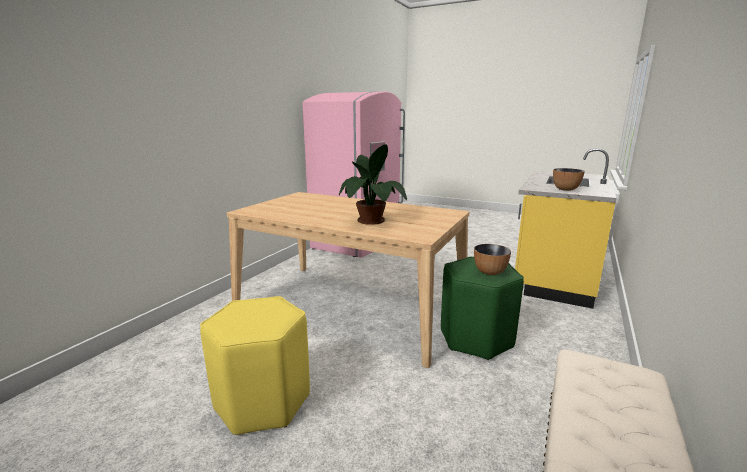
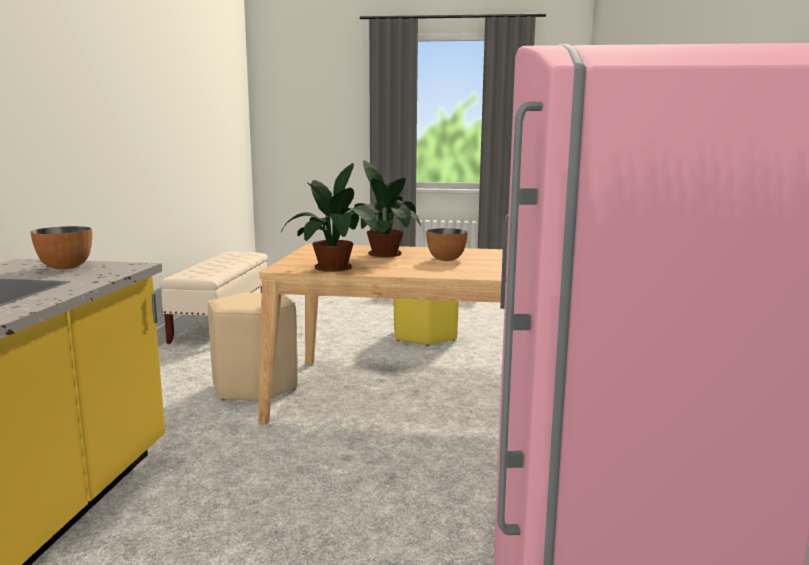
camera: 160 degrees right, 5 degrees down
(418, 210) = (336, 267): none -> potted plant
(475, 339) = (255, 386): green stool -> beige stool
(489, 272) = (245, 297): bowl -> bowl (446, 259)

